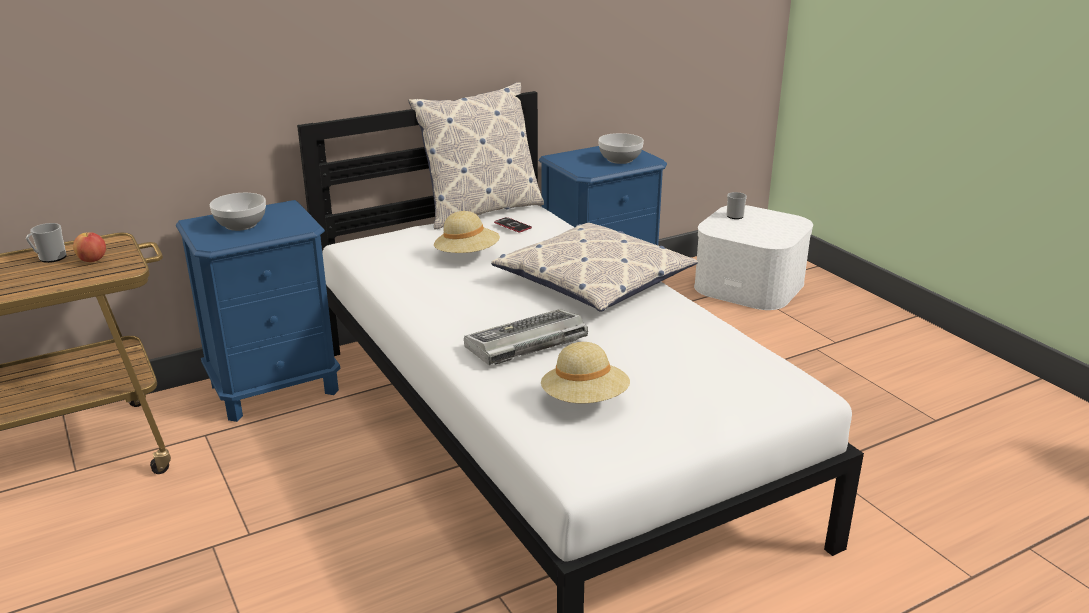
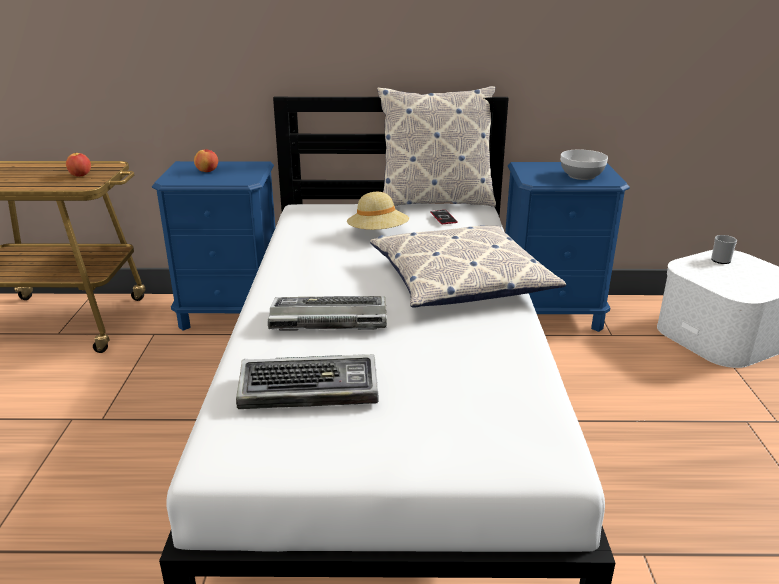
camera: 30 degrees right, 0 degrees up
(49, 258) = (60, 169): mug -> none
(240, 224) = (207, 171): bowl -> apple
(585, 400) = (311, 389): beige hat -> keyboard

